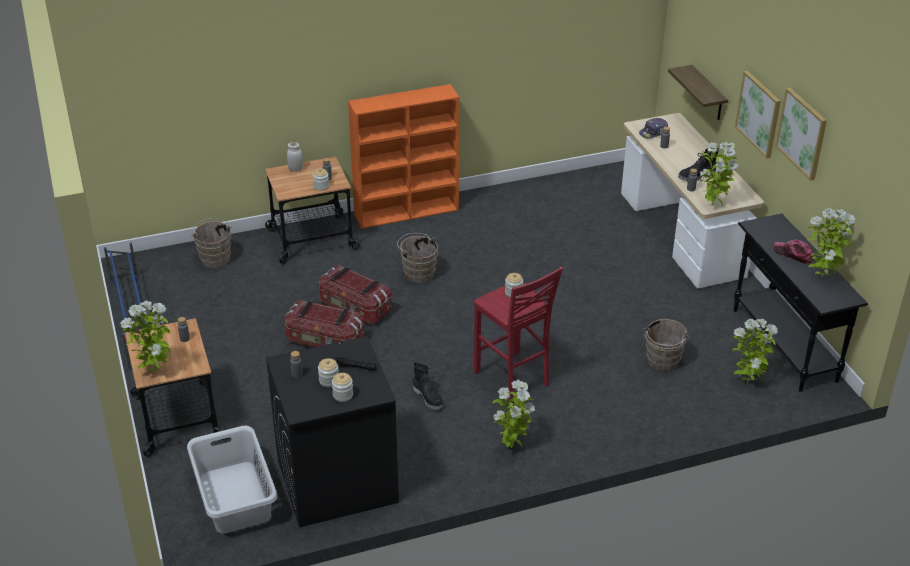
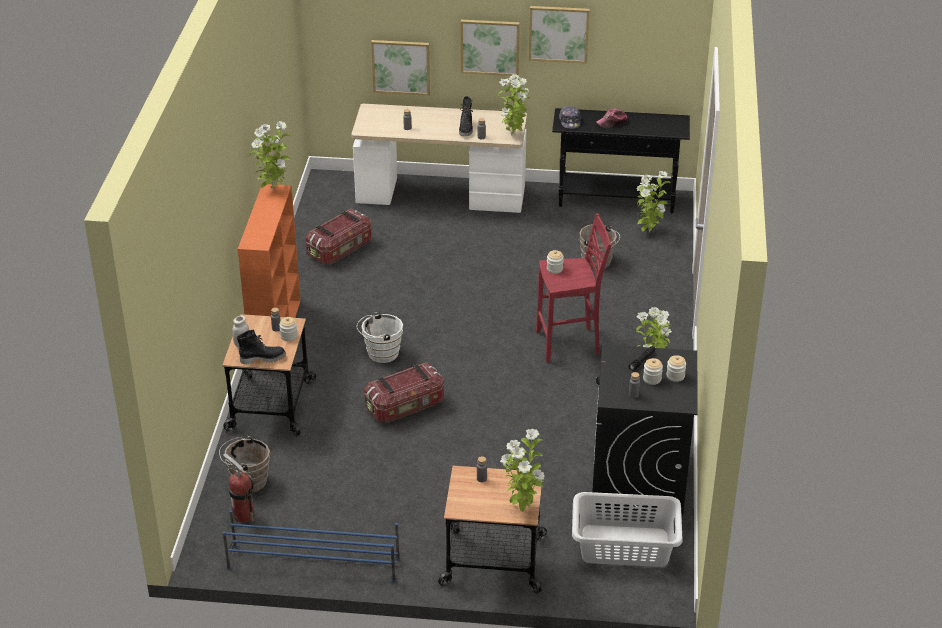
camera: 65 degrees left, 0 degrees up
(175, 269) = (243, 515): none -> fire extinguisher
(325, 341) = (442, 438): storage box -> storage box (340, 250)
(418, 272) = (380, 353): brown bucket -> white bucket
(428, 398) = (563, 397): black boot -> black boot (263, 358)
(653, 133) = (382, 126): cap -> cap (570, 121)
(708, 94) = (401, 67): shelf -> picture
(822, 278) = (649, 121): potted plant -> potted plant (273, 190)

